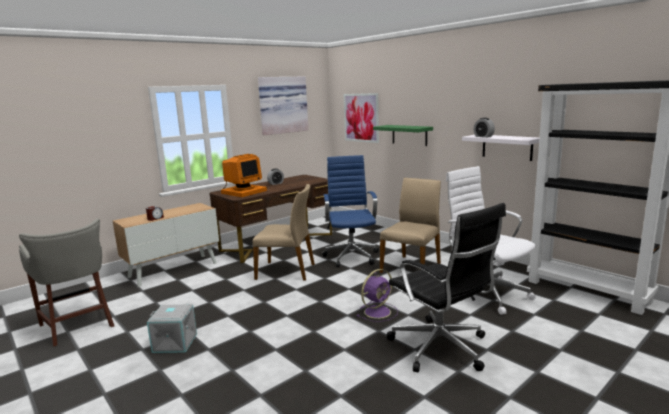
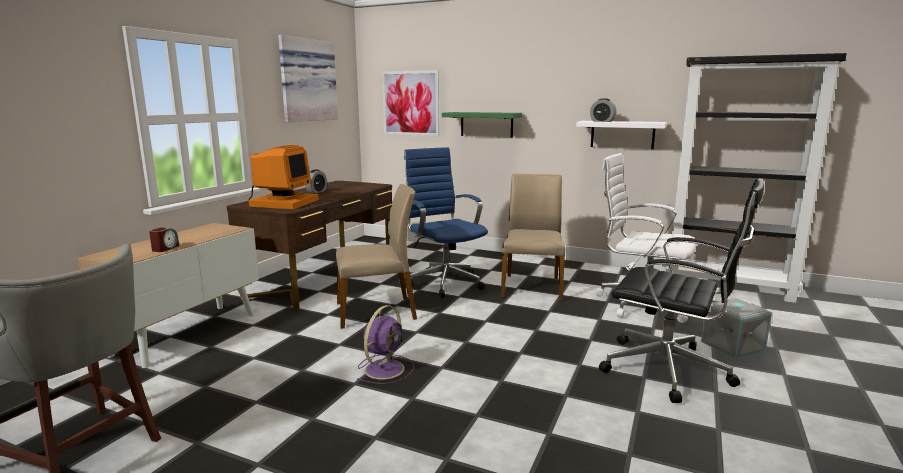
camera: 25 degrees left, 0 degrees up
(175, 342) = (308, 440): grey storage box -> grey storage box (732, 346)
(378, 311) = (552, 342): purple fan -> purple fan (385, 368)

